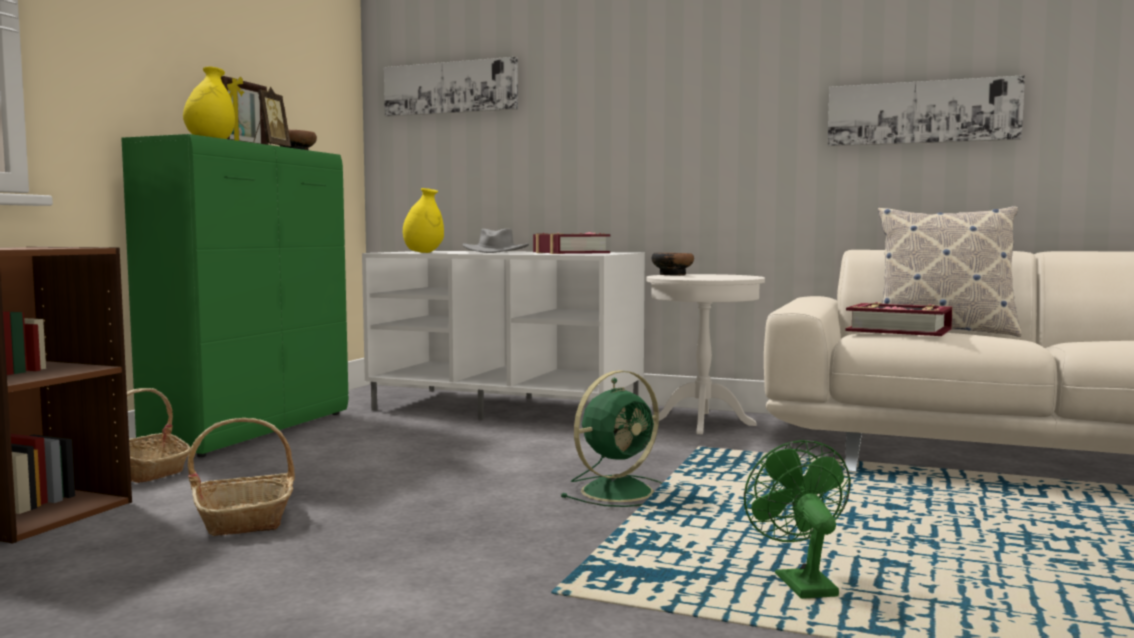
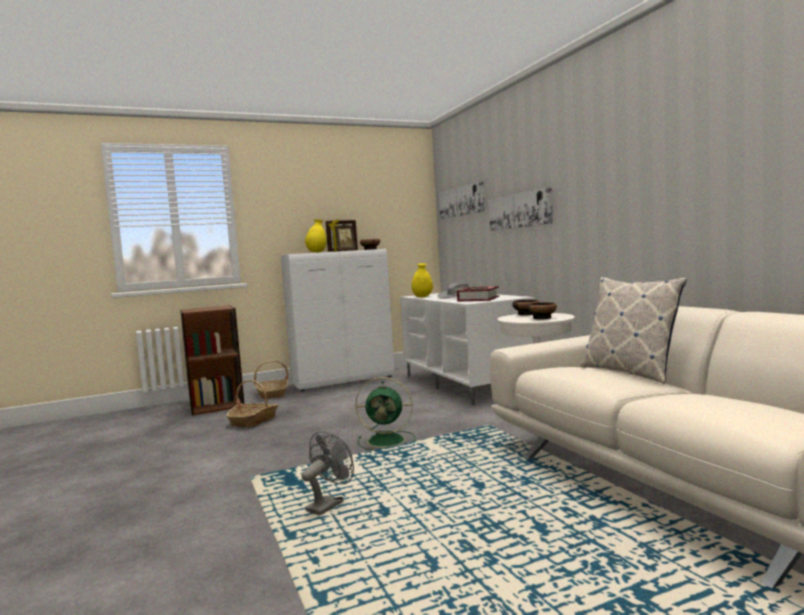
camera: 45 degrees right, 0 degrees up
(253, 430) = (344, 380): green cabinet -> white cabinet
(726, 276) = (542, 318): none -> bowl
(799, 582) = (329, 504): green fan -> grey fan
(899, 330) = (566, 369): book -> none
(922, 113) = (675, 196): picture -> picture (520, 210)

